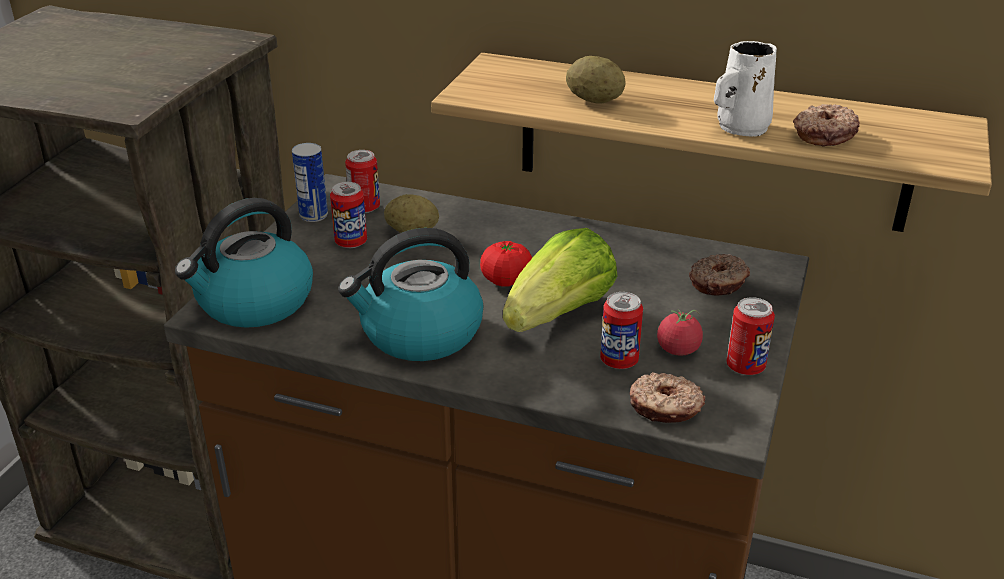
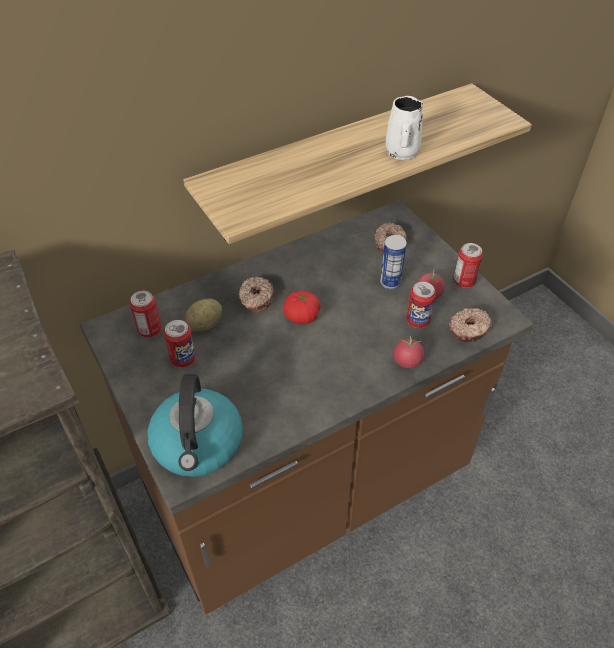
camera: 50 degrees left, 15 degrees up
(313, 215) = (128, 359): can -> can (390, 282)
(419, 333) = (315, 384): kettle -> none
(541, 381) = (407, 361): none -> tomato
(560, 314) = (356, 316): lettuce -> none
(594, 100) = (309, 178): potato -> none
(823, 134) = (437, 134): donut -> donut (256, 298)

